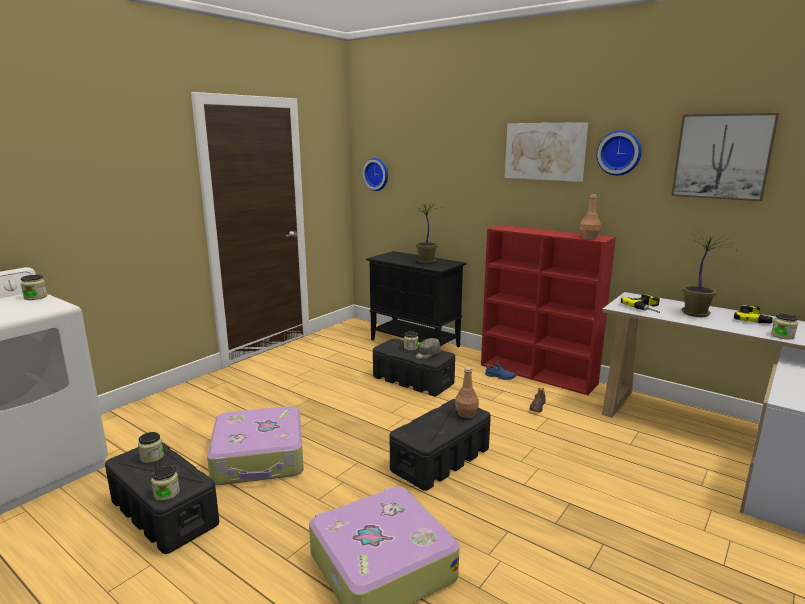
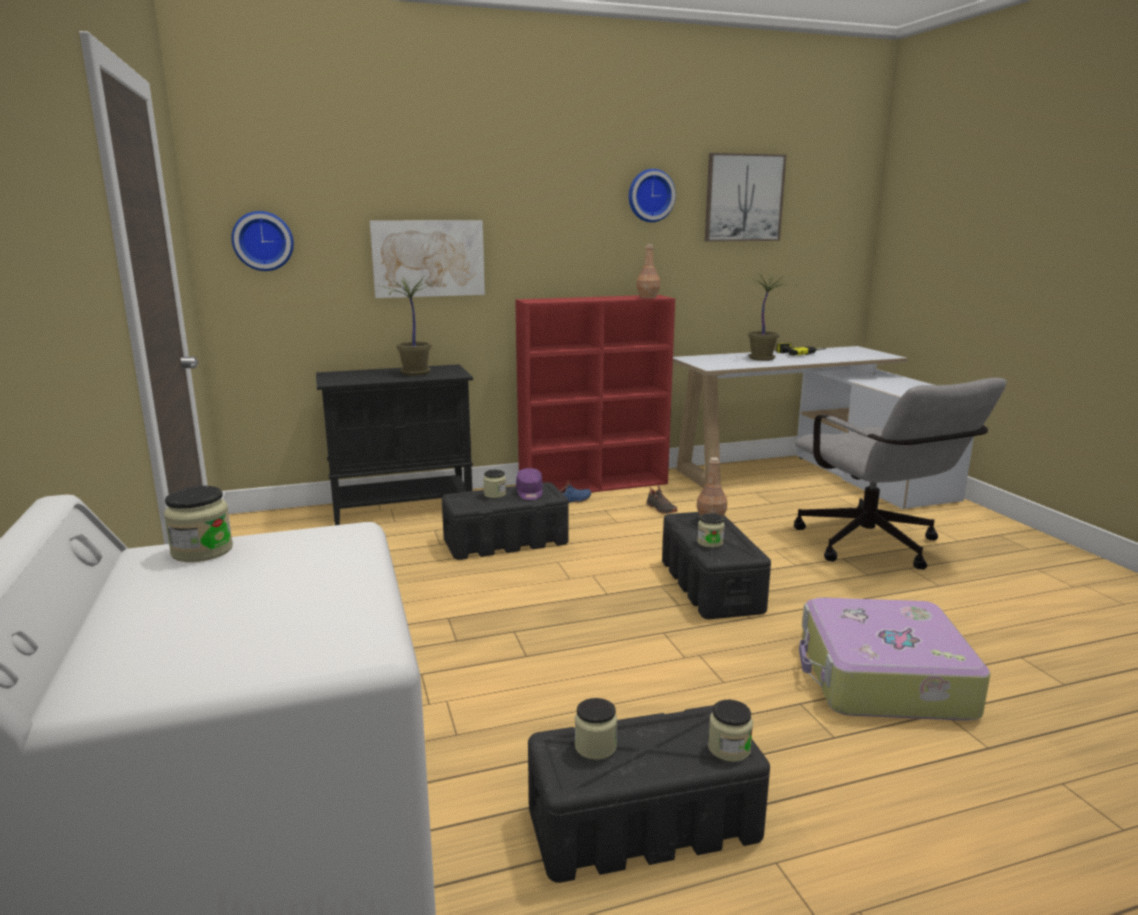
camera: 55 degrees left, 0 degrees up
(260, 458) = (572, 700): suitcase -> none
(427, 354) = (529, 493): grey cap -> purple cap
(545, 151) = (562, 195): picture -> picture (428, 258)
(619, 516) = (876, 548): none -> grey office chair
(648, 308) = (728, 363): power drill -> none
(782, 336) = (840, 358): jar -> jar (710, 542)

